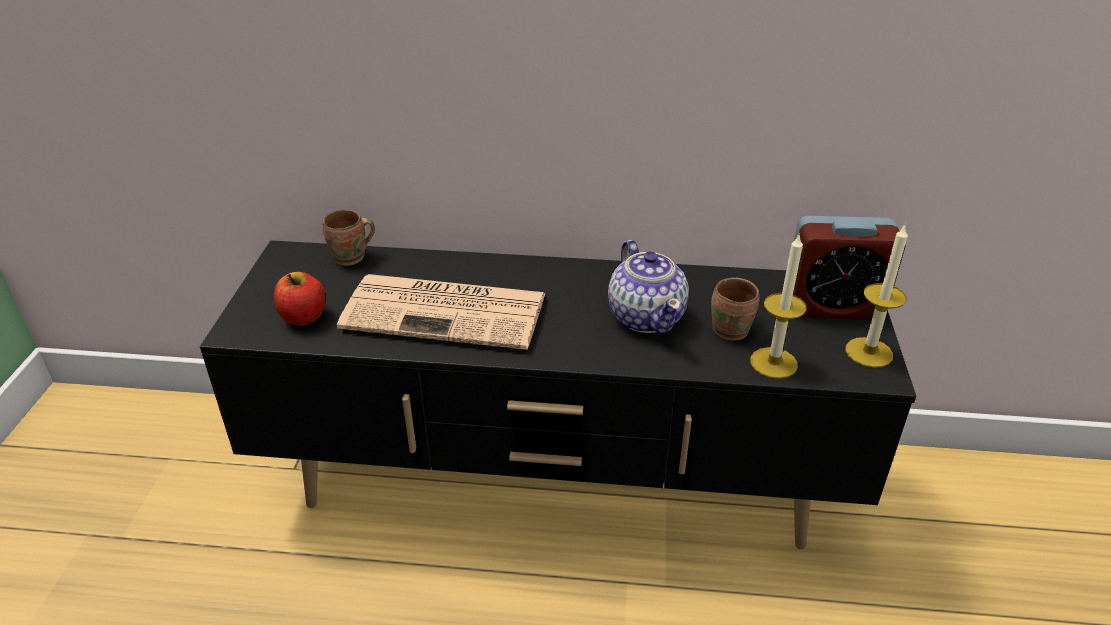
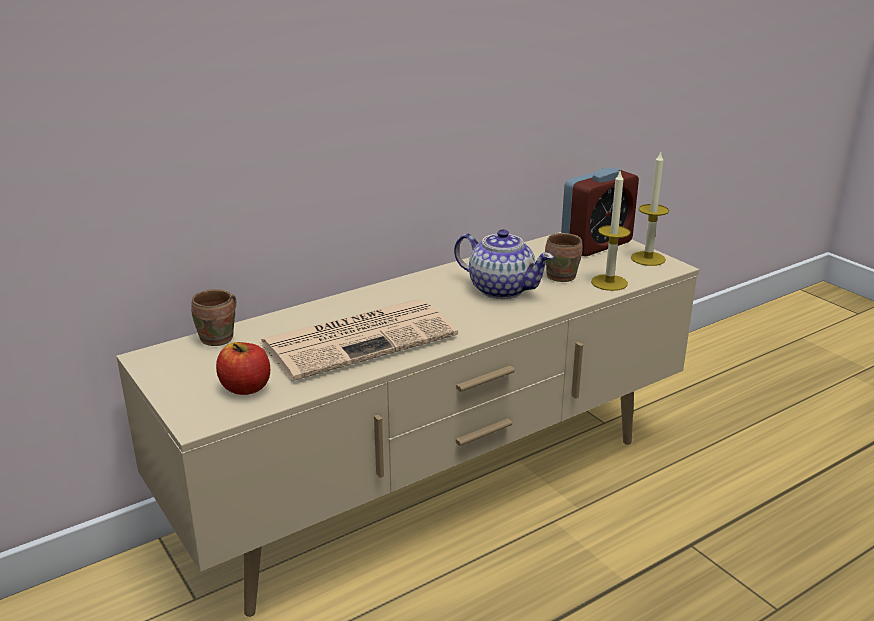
camera: 40 degrees left, 10 degrees down
(557, 487) = (437, 492): black tv stand -> beige tv stand

